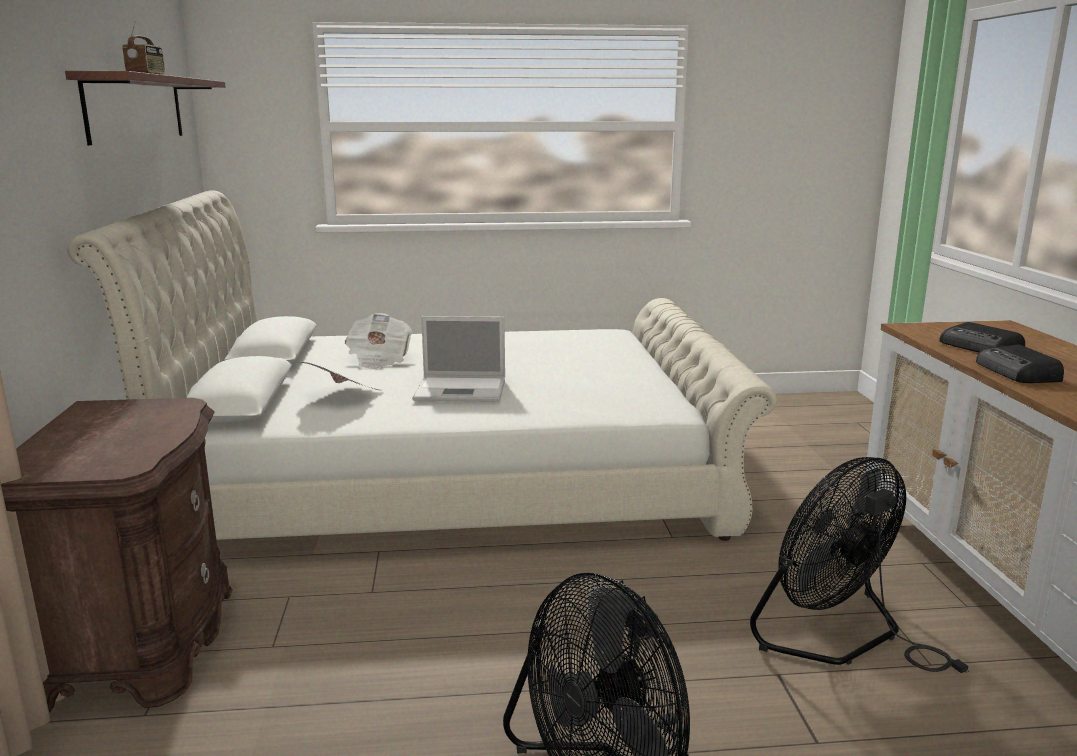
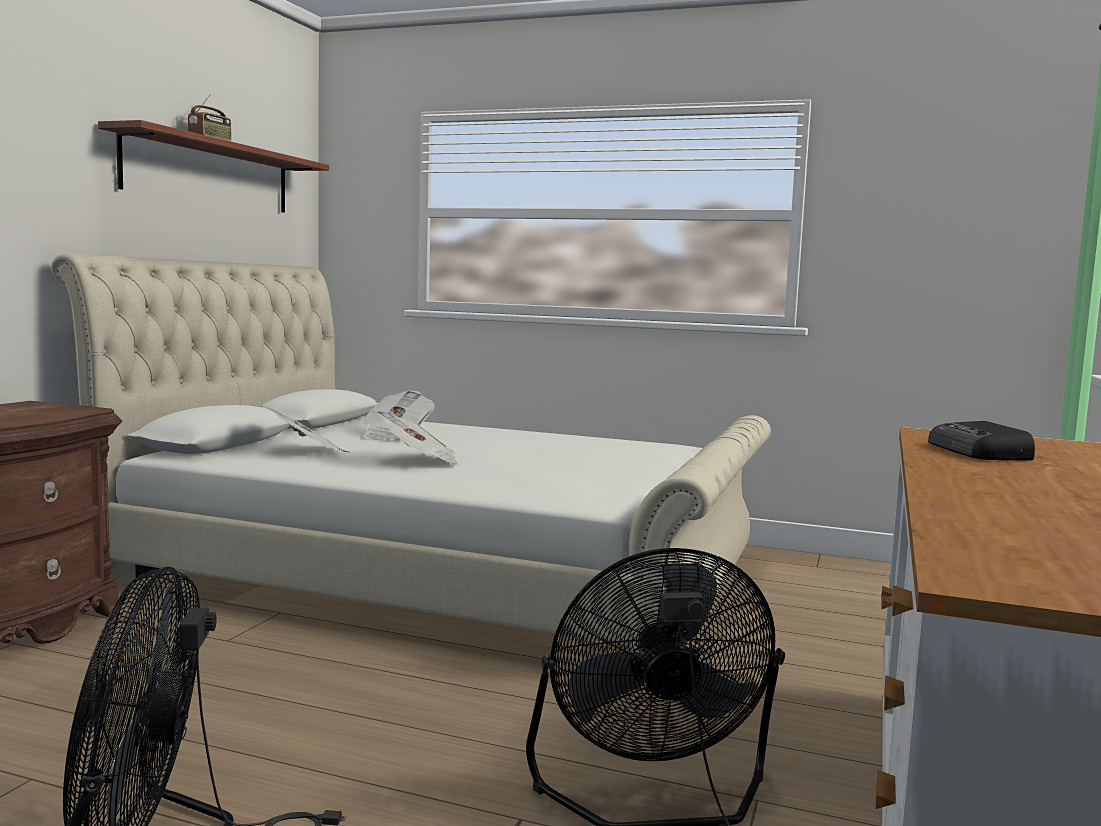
camera: 25 degrees right, 10 degrees down
(462, 390) = (419, 461): laptop -> newspaper
(1018, 372) = (963, 471): radio -> none

